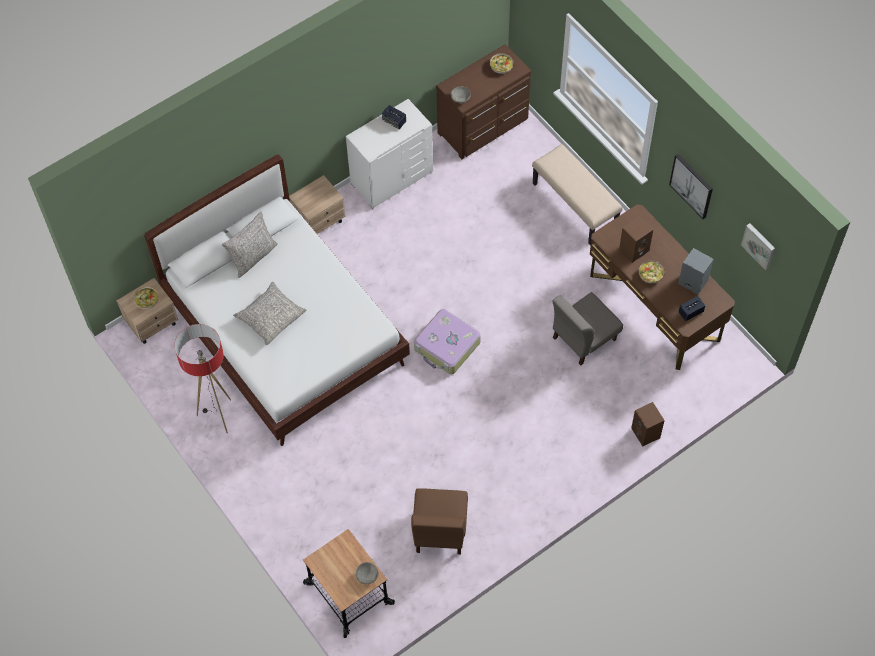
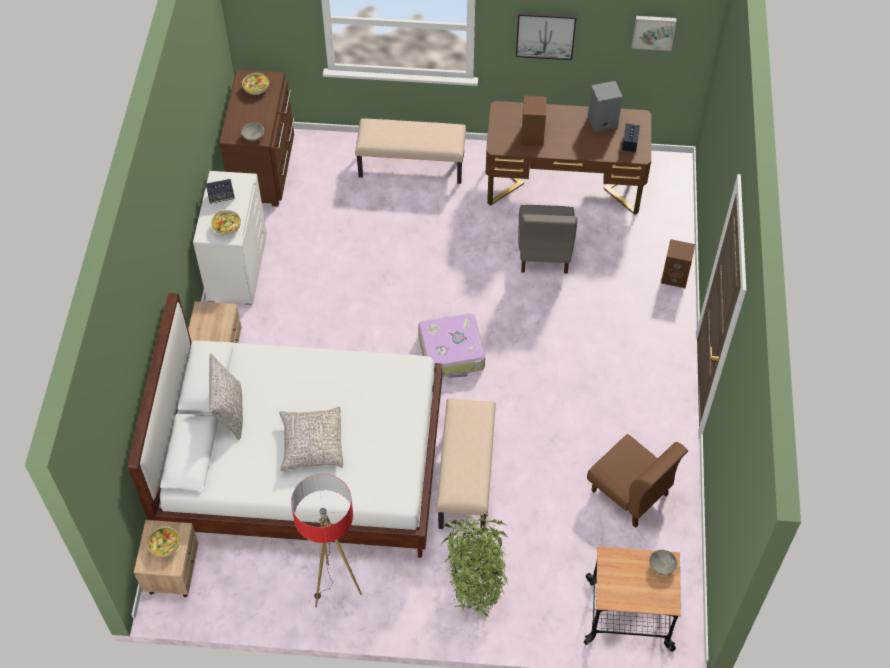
camera: 50 degrees left, 5 degrees down
(290, 490) = (475, 584): none -> potted plant
(361, 426) = (465, 476): none -> beige bench
(650, 275) = (567, 143): bowl -> bowl (226, 227)

